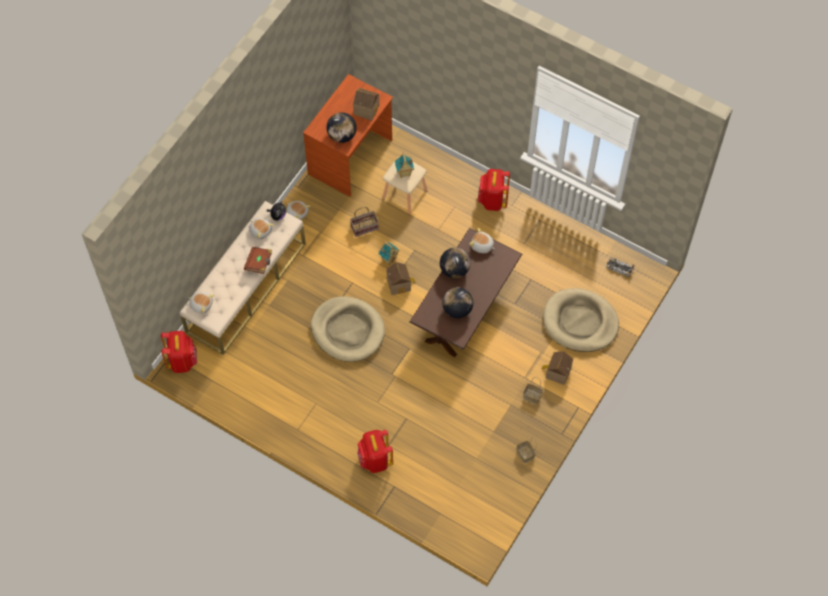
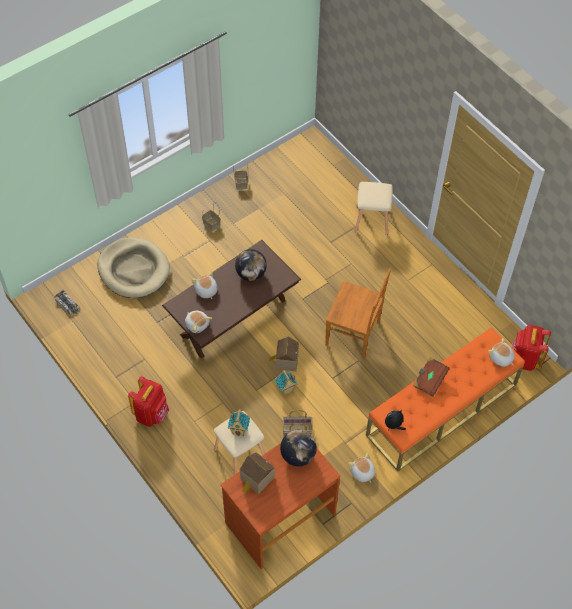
camera: 160 degrees left, 5 degrees down
(246, 287) = (441, 410): beige bench -> orange bench
(260, 230) = (417, 415): plush toy -> plush toy (206, 290)
(347, 330) = (354, 334): beige dog bed -> brown chair
(375, 460) = (371, 219): red backpack -> beige stool
(454, 270) = (235, 310): globe -> none
(557, 372) = (179, 235): toy house -> none

